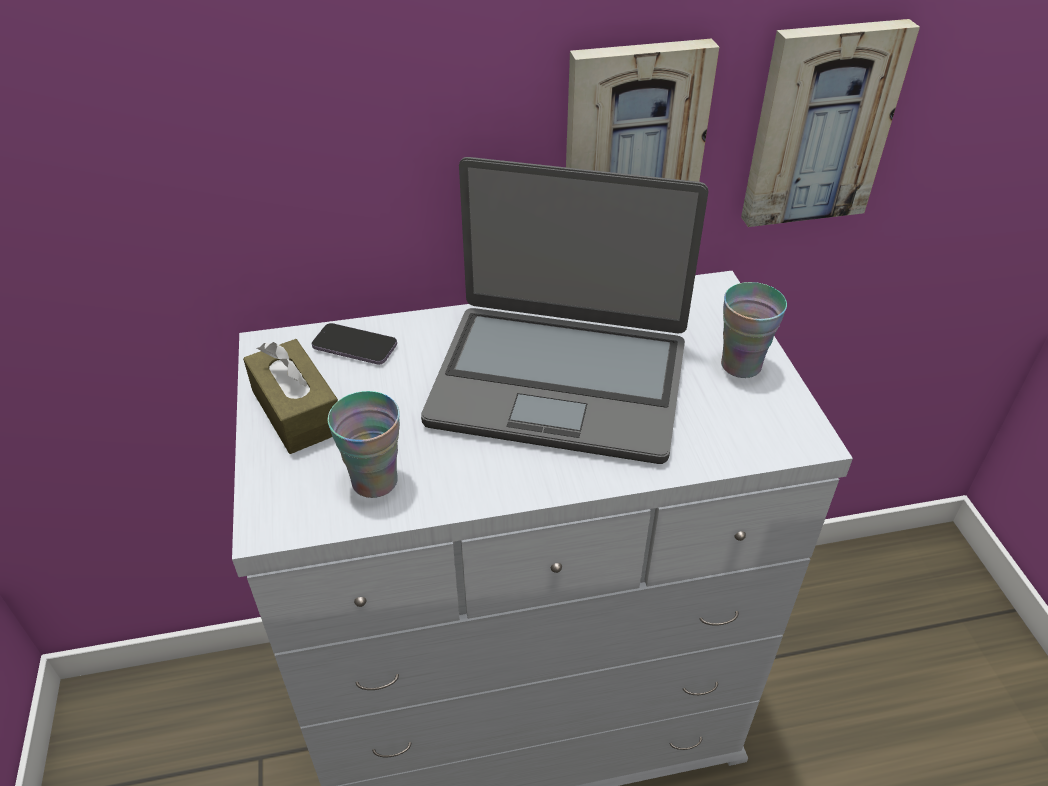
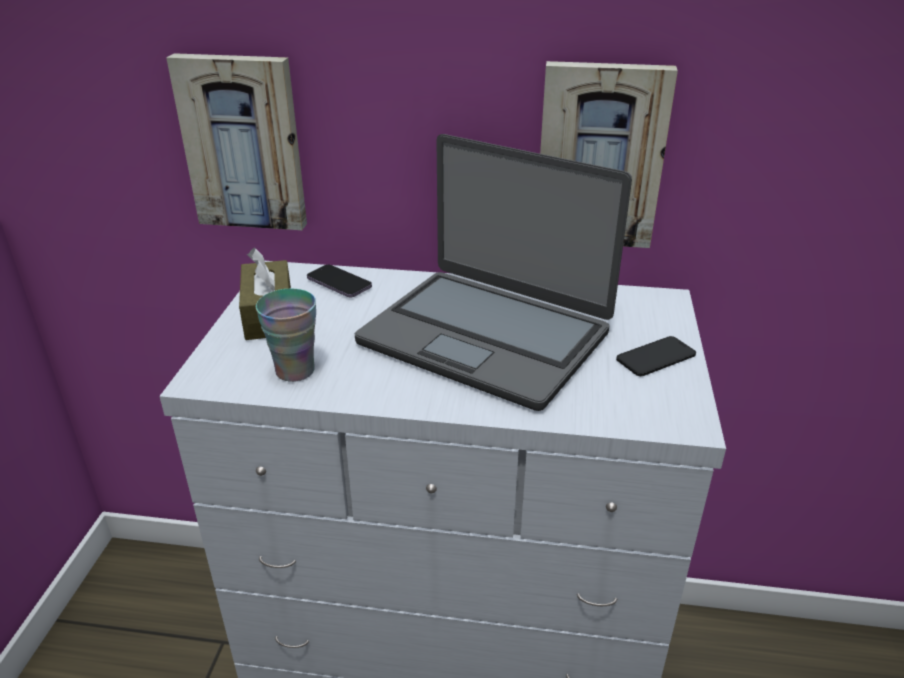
camera: 20 degrees right, 10 degrees down
(741, 365) = (656, 357): cup -> phone
(819, 124) = (783, 162): picture -> picture (244, 142)

